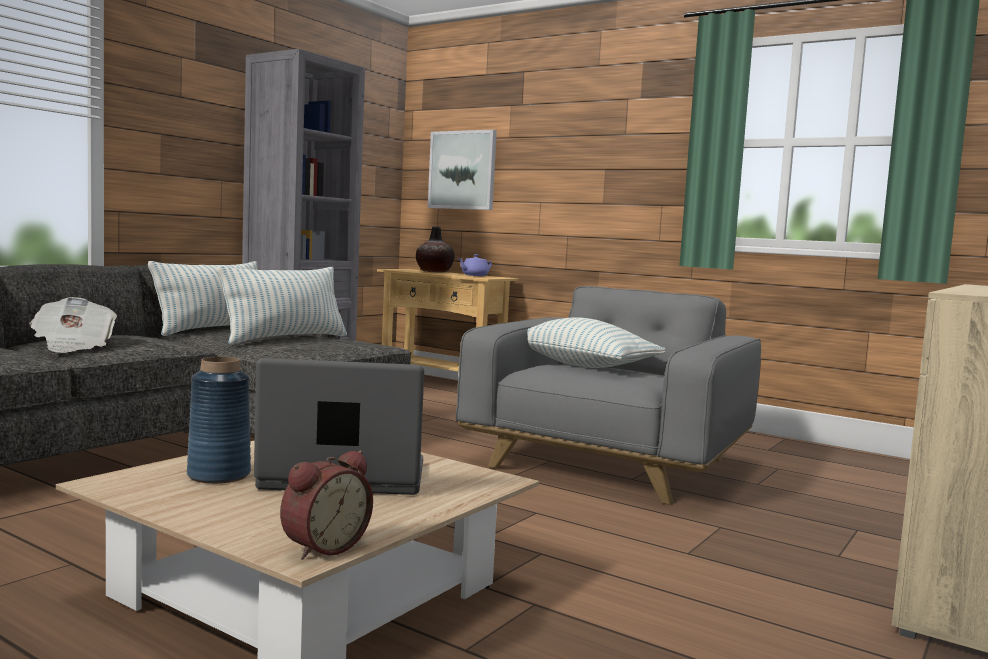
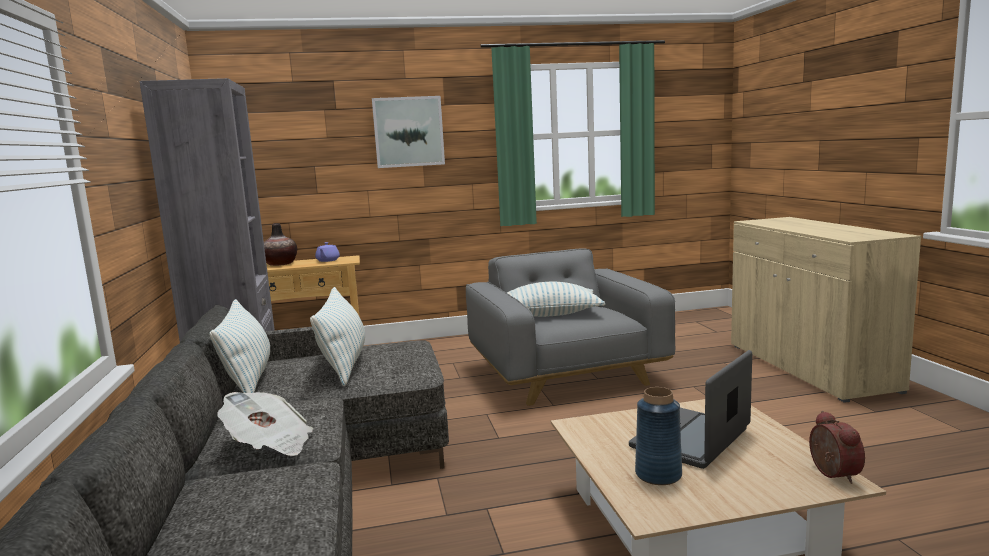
camera: 45 degrees left, 5 degrees up
(462, 170) = (282, 169): picture -> picture (408, 132)

